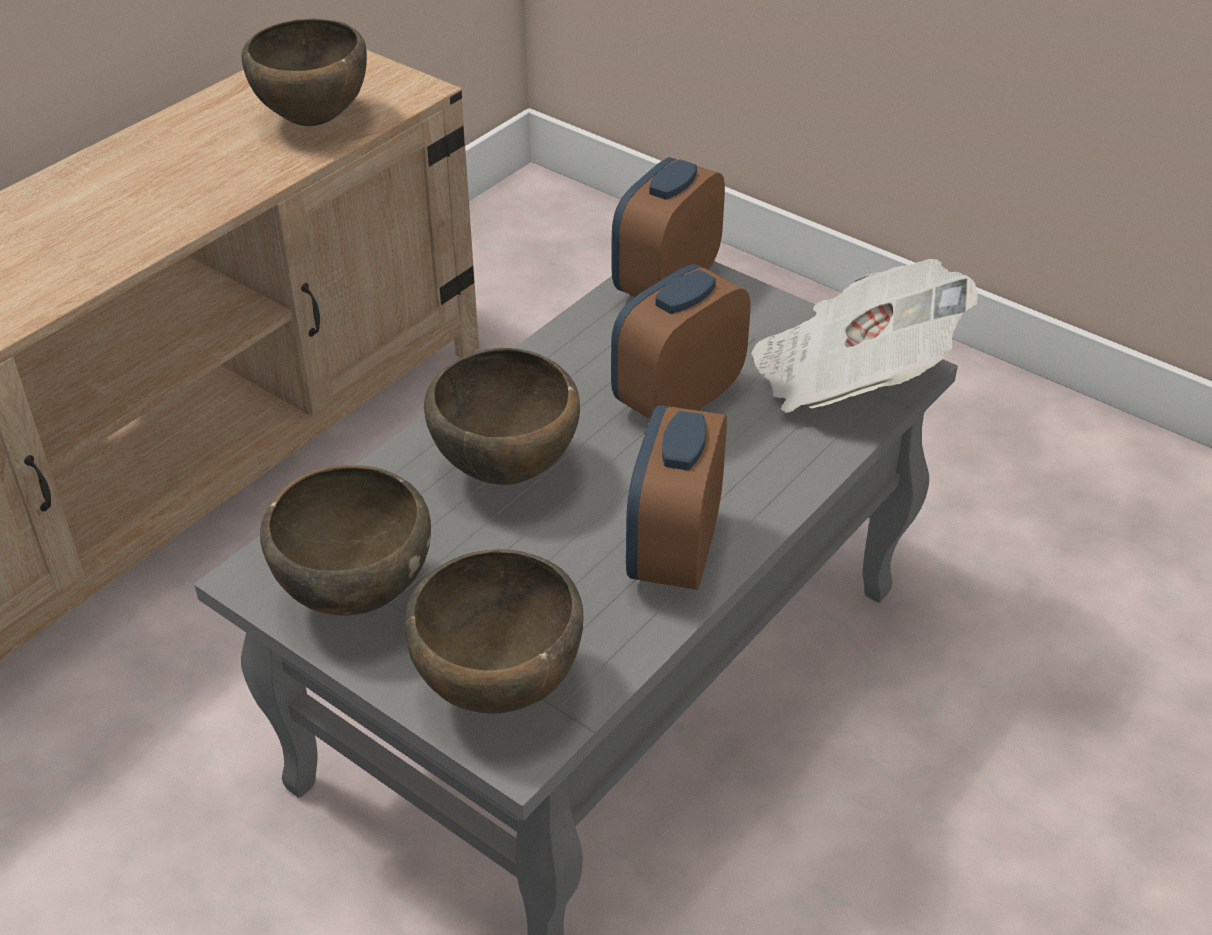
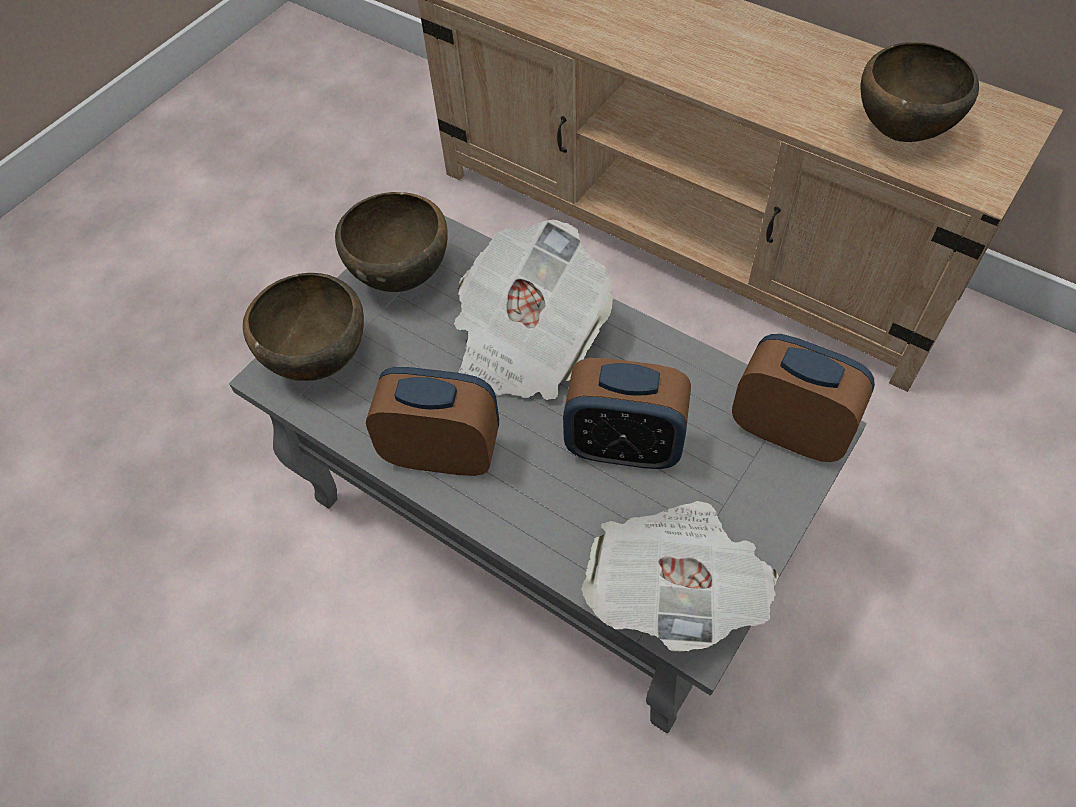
camera: 90 degrees right, 15 degrees up
(508, 471) = (526, 342): brown bowl -> newspaper
(677, 400) = (623, 446): alarm clock -> alarm clock turned 150 degrees clockwise

